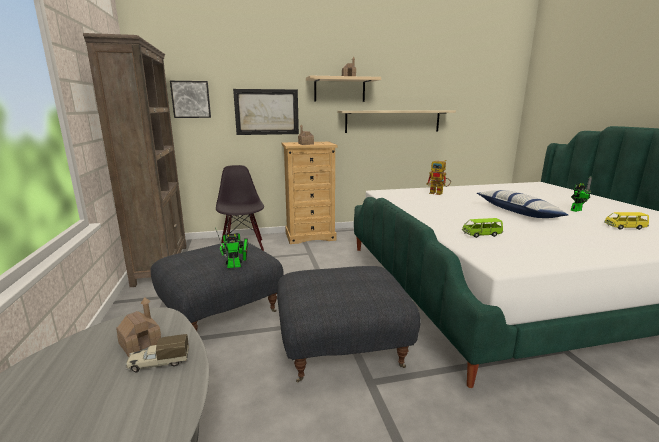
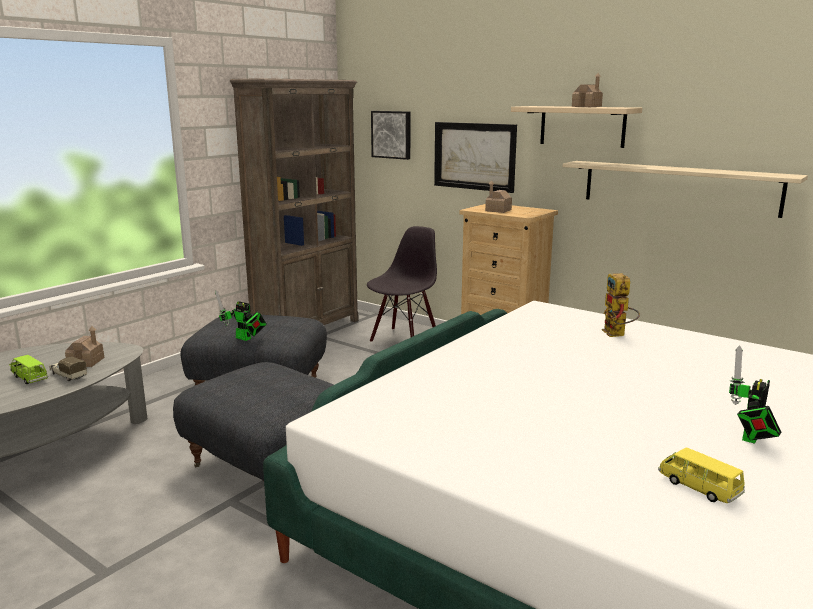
camera: 50 degrees right, 0 degrees up
(481, 234) = (437, 393): green toy car -> green toy car (30, 378)
(517, 212) = (615, 397): pillow -> none
(577, 210) = (750, 439): toy robot -> toy robot turned 105 degrees clockwise

